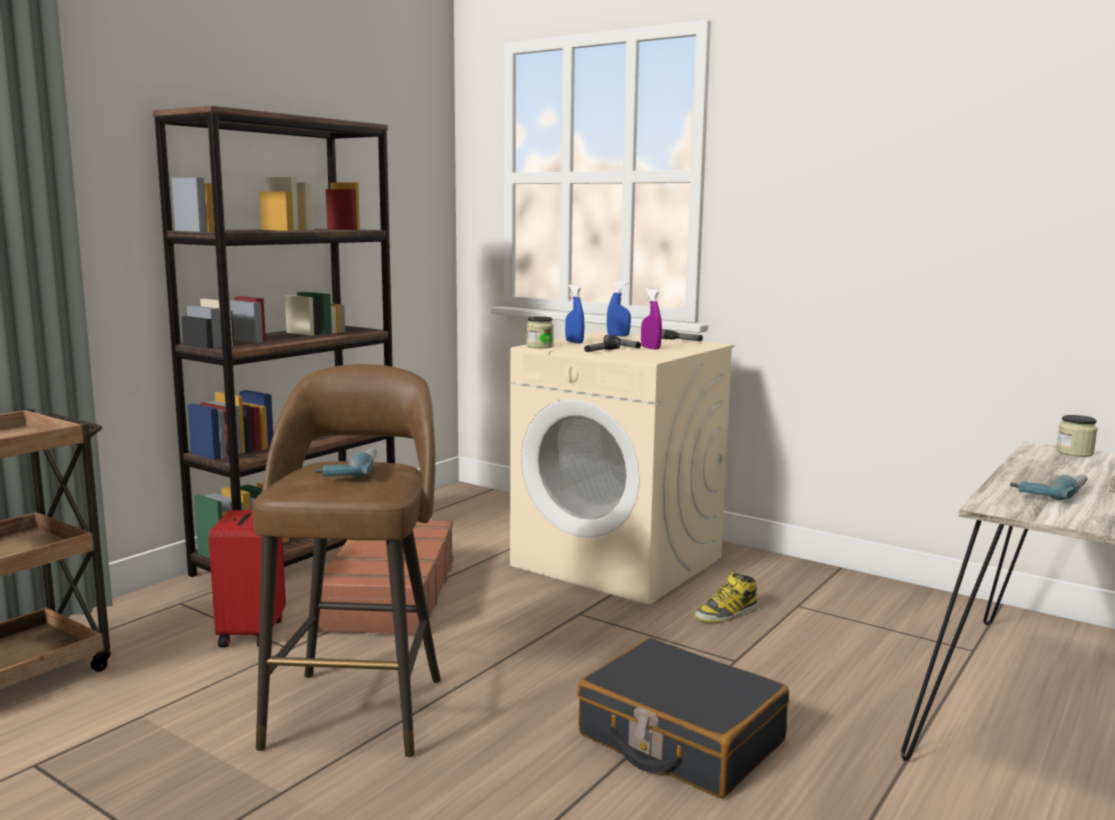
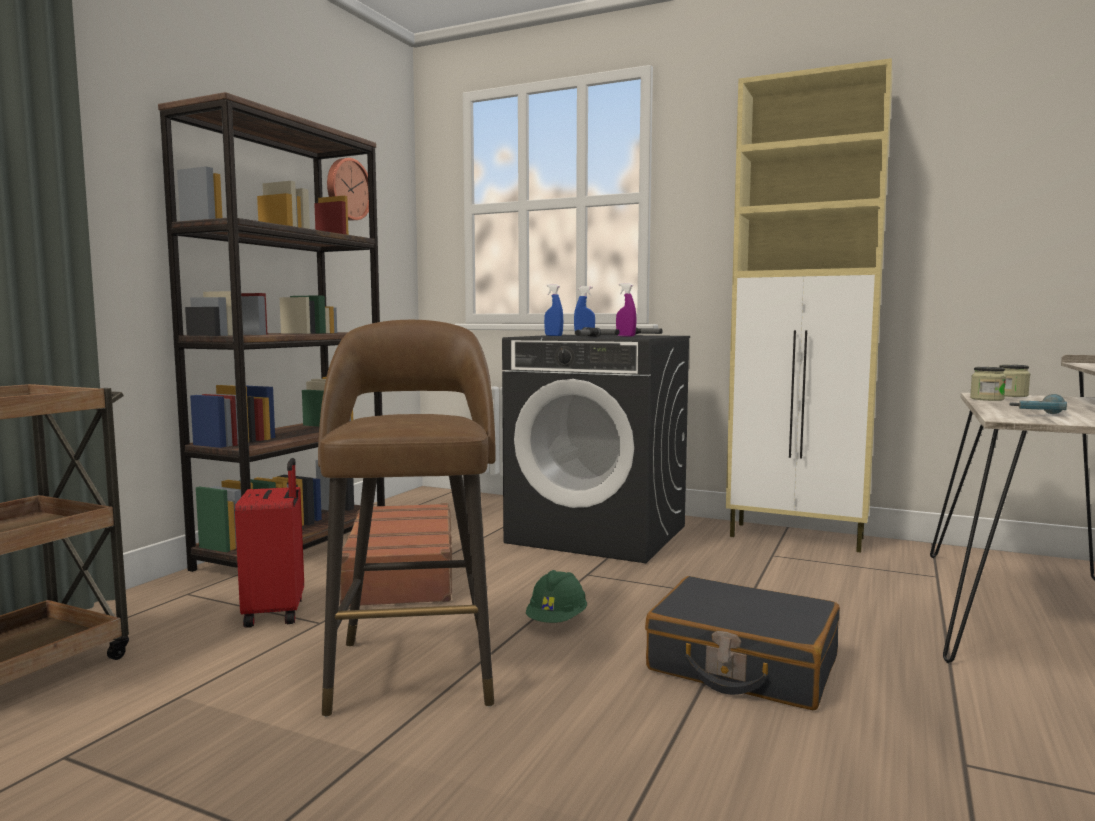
camera: 10 degrees left, 5 degrees down
(349, 471) = (408, 417): power drill -> none
(368, 165) = (347, 189): none -> wall clock
(519, 668) = (557, 621): none -> green hard hat
(539, 346) = (528, 336): jar -> jar (987, 399)
(619, 562) = (599, 534): beige washing machine -> black washing machine
(726, 614) = (717, 565): boot -> none
(843, 584) = (798, 537): none -> beige cabinet

